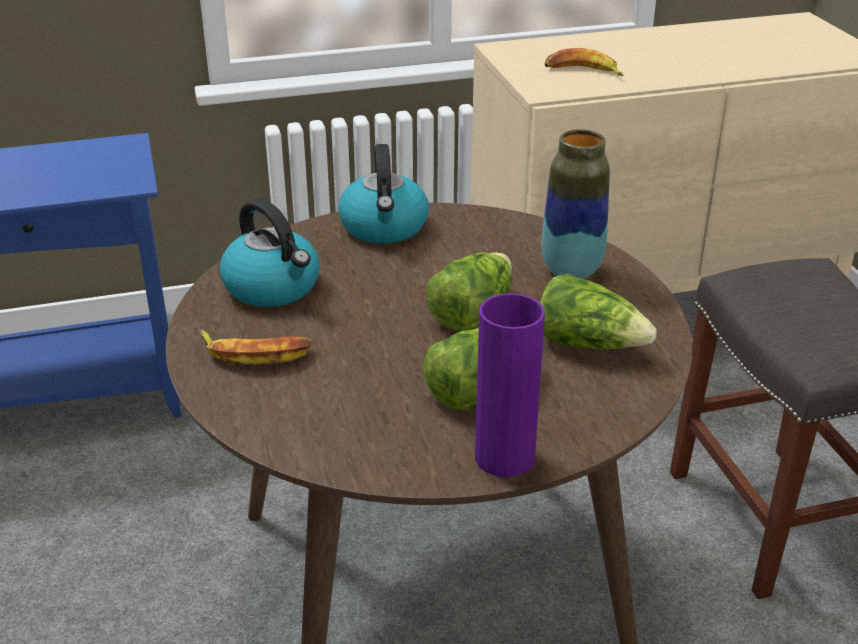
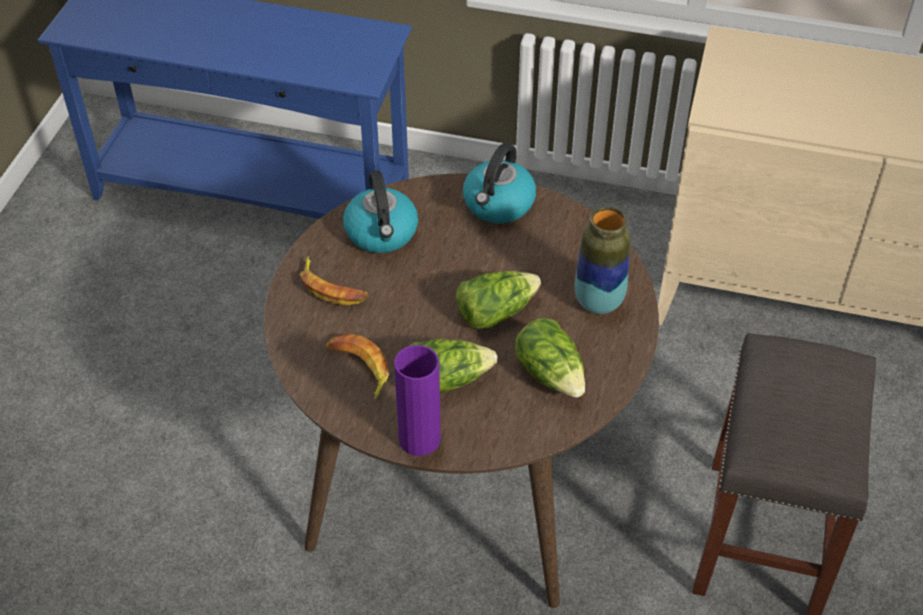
camera: 30 degrees right, 15 degrees up
(583, 71) = (772, 96): banana -> banana (359, 368)

